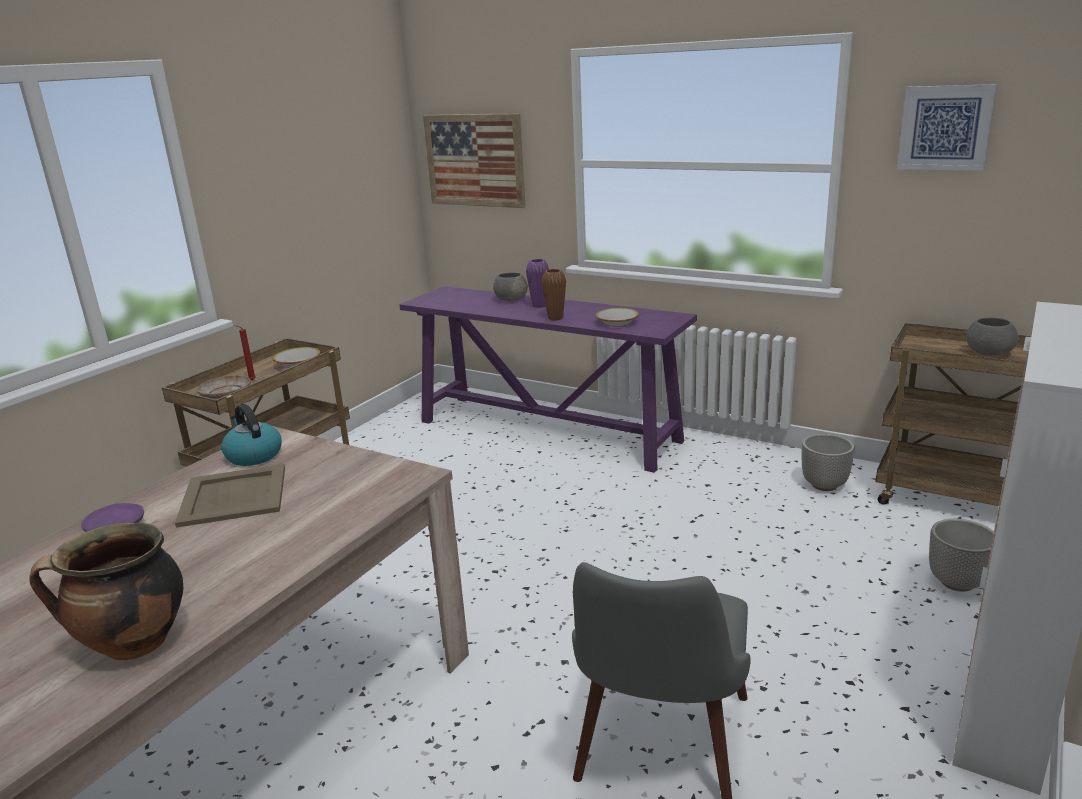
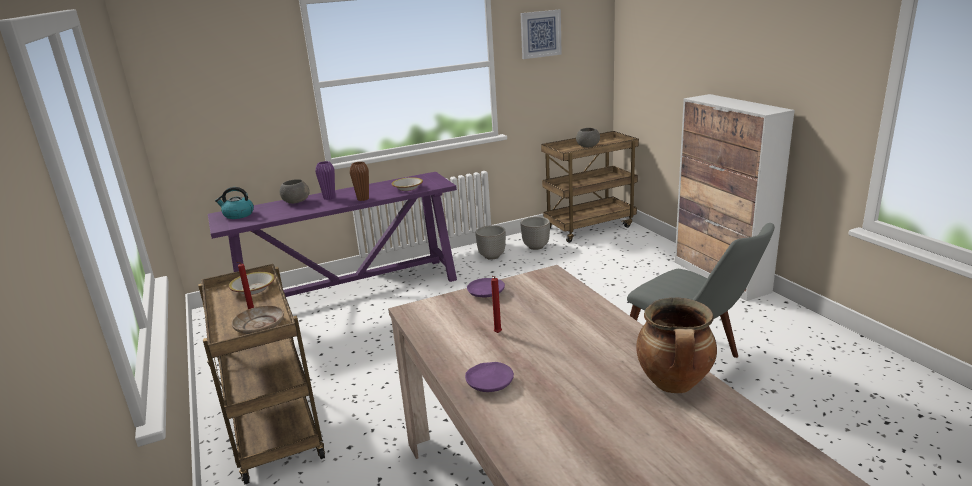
camera: 55 degrees left, 0 degrees up
(233, 495) = (497, 333): beige tray -> red candle
(253, 455) = (437, 319): kettle -> kettle (238, 215)
(334, 457) = (485, 293): none -> purple plate
(474, 160) = (211, 97): picture -> none
(956, 583) = (643, 253): planter -> planter (492, 256)

